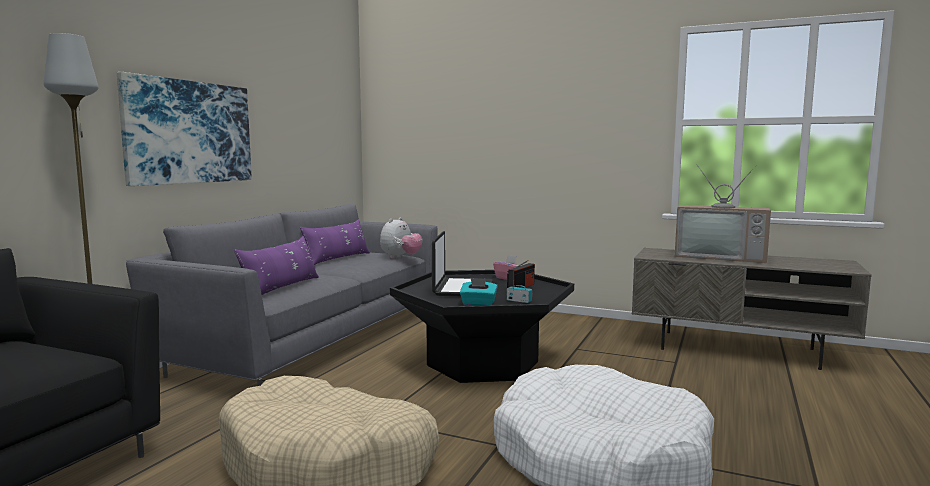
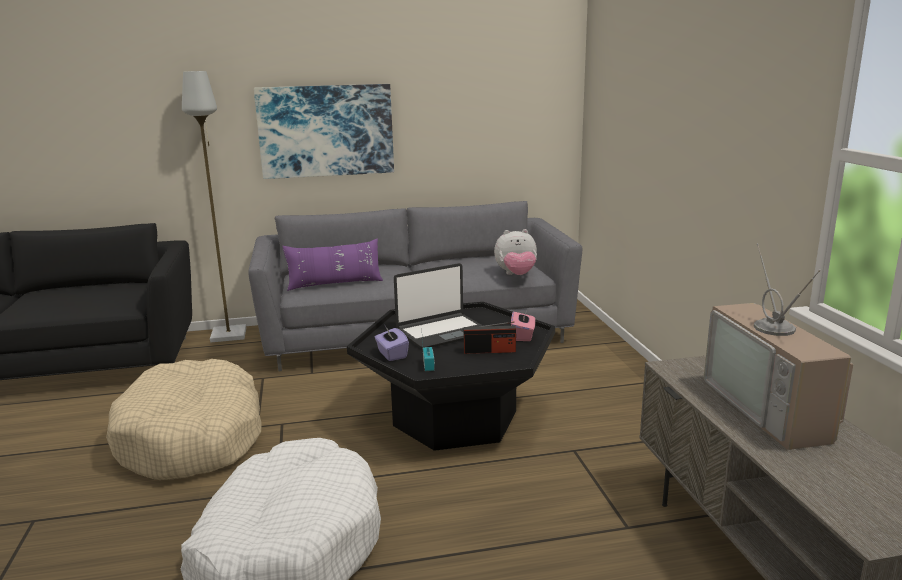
camera: 55 degrees right, 10 degrees up
(338, 259) = (465, 261): purple pillow -> none
(478, 304) = (391, 354): turquoise tissue box -> purple tissue box

